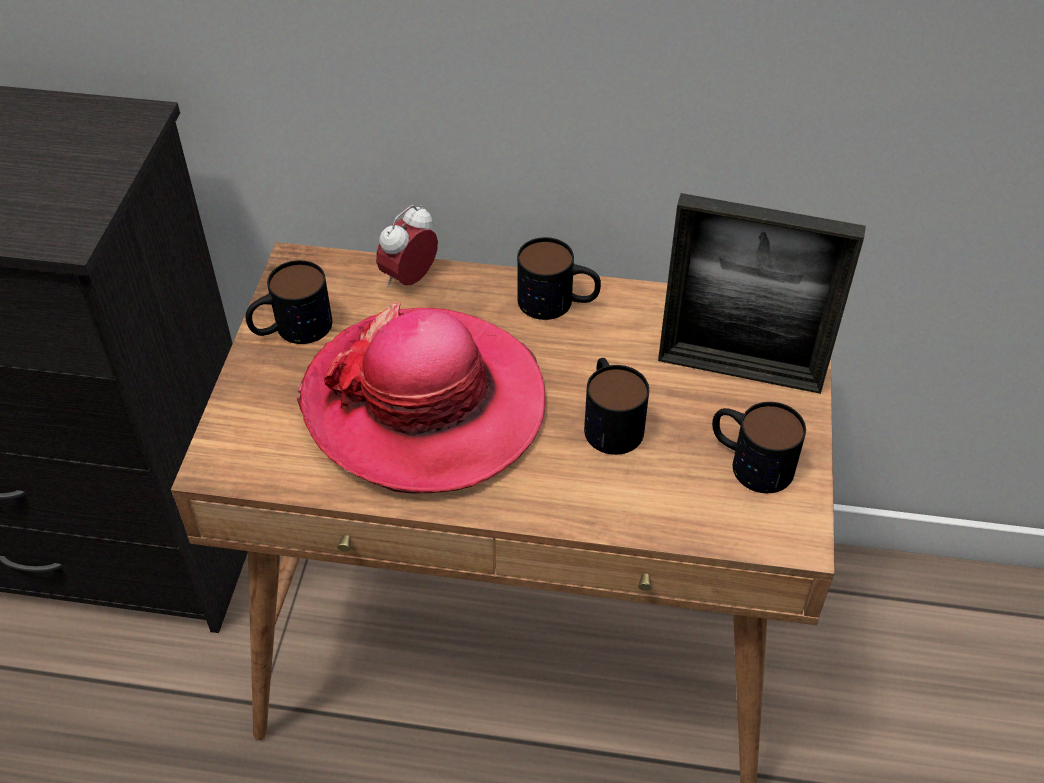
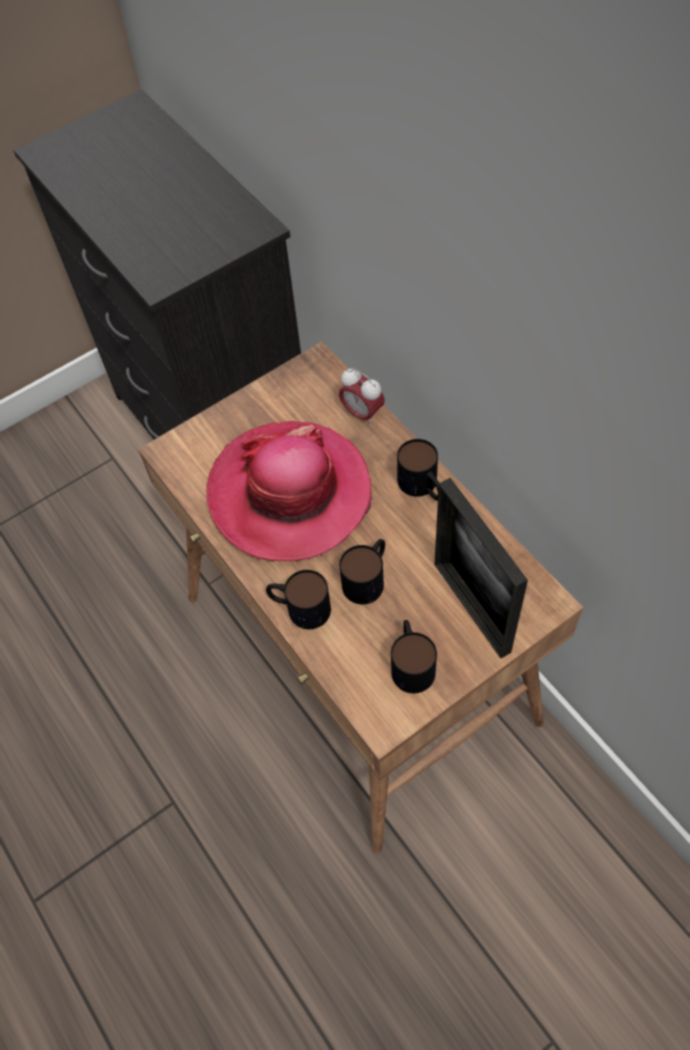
camera: 50 degrees right, 10 degrees up
(291, 329) = (274, 400): mug -> mug (299, 608)
(409, 279) = (362, 413): alarm clock -> alarm clock turned 135 degrees counterclockwise

